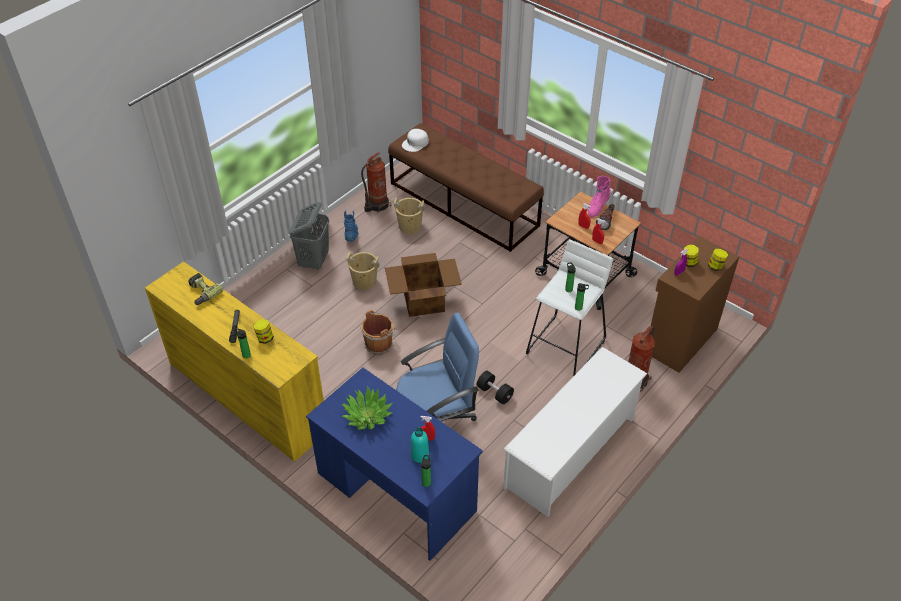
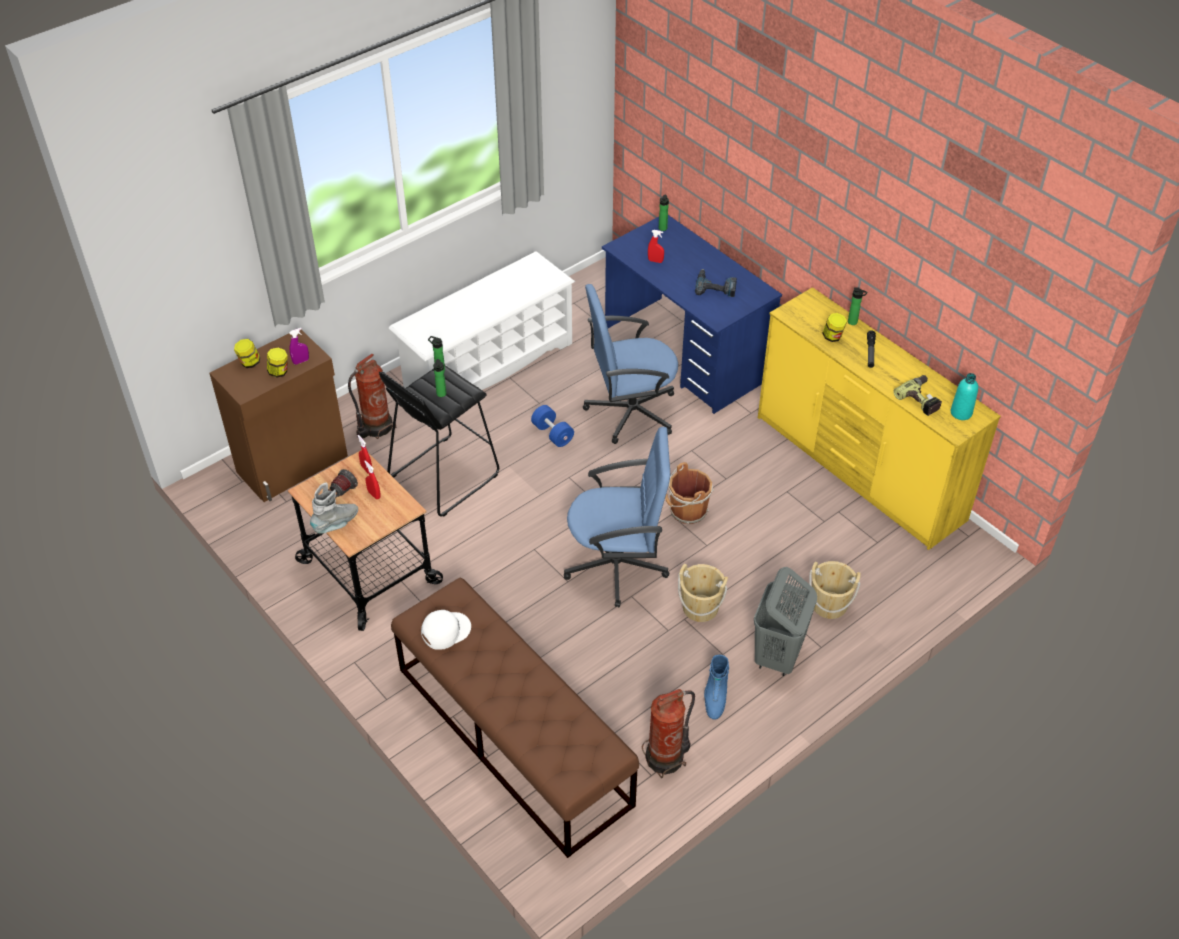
camera: 170 degrees left, 0 degrees up
(367, 415) = (715, 286): potted plant -> power drill
(410, 226) = (615, 702): beige bucket -> beige bucket (829, 604)
(415, 143) = (586, 746): white cap -> white cap (445, 630)
(419, 455) = (665, 249): turquoise bottle -> turquoise bottle (961, 413)
(423, 300) = (617, 565): cardboard box -> blue office chair
(494, 393) = (552, 434): black dumbbell -> blue dumbbell
(566, 346) = (443, 476): white stool -> black stool
(597, 207) = (336, 524): pink boot -> grey boot

